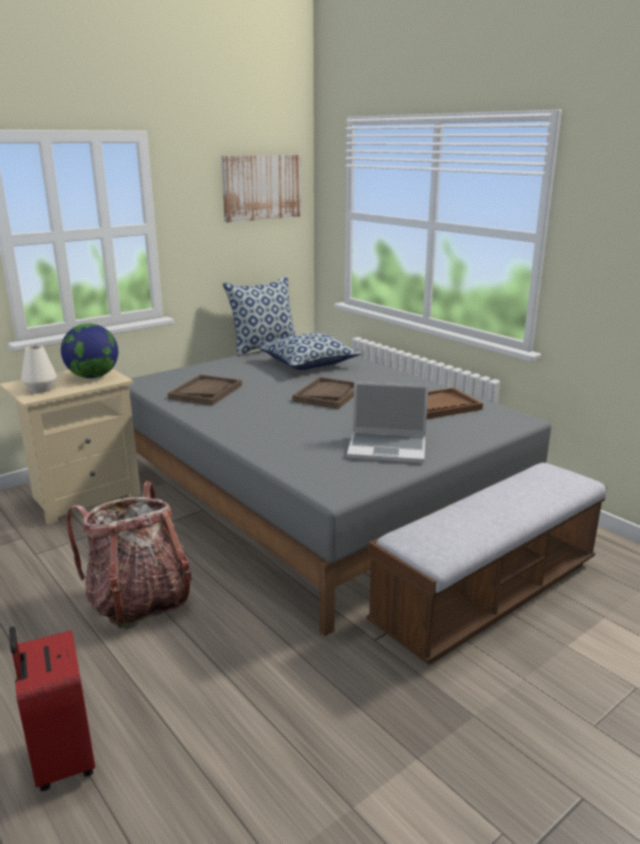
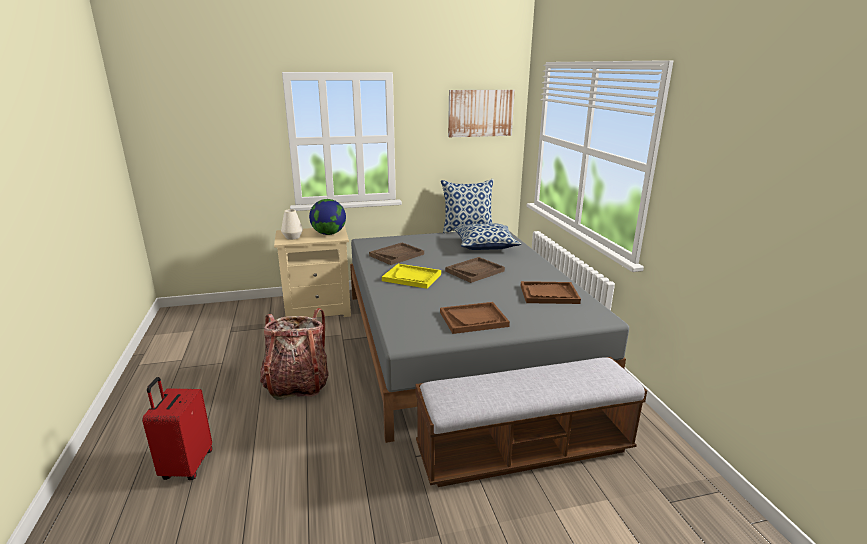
camera: 25 degrees right, 0 degrees up
(258, 415) = (412, 277): none -> yellow tray
(388, 449) = (473, 319): laptop -> brown tray

